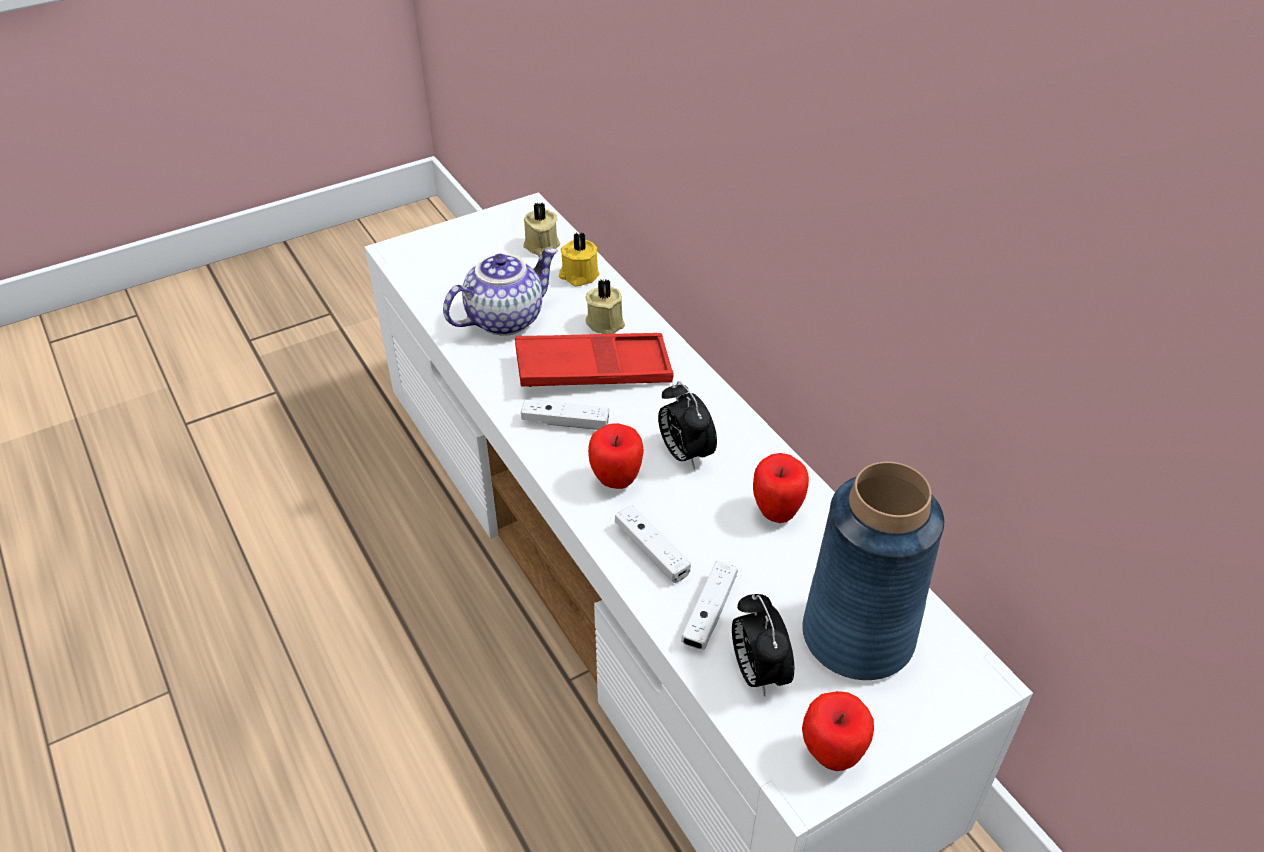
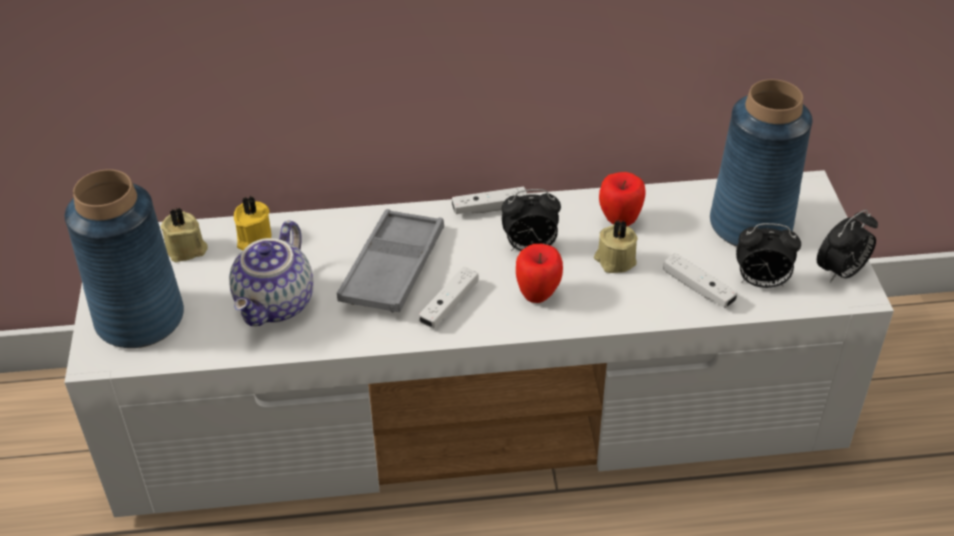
camera: 65 degrees left, 0 degrees up
(448, 254) = (139, 319): none -> blue vase
(504, 318) = (277, 305): teapot -> teapot turned 150 degrees counterclockwise
(593, 370) = (393, 268): red tray -> grey tray
(605, 322) = (334, 241): beige candle -> beige candle (614, 260)
(651, 551) = (623, 299): white game controller -> white game controller (490, 208)
(831, 756) = (840, 272): apple -> alarm clock

